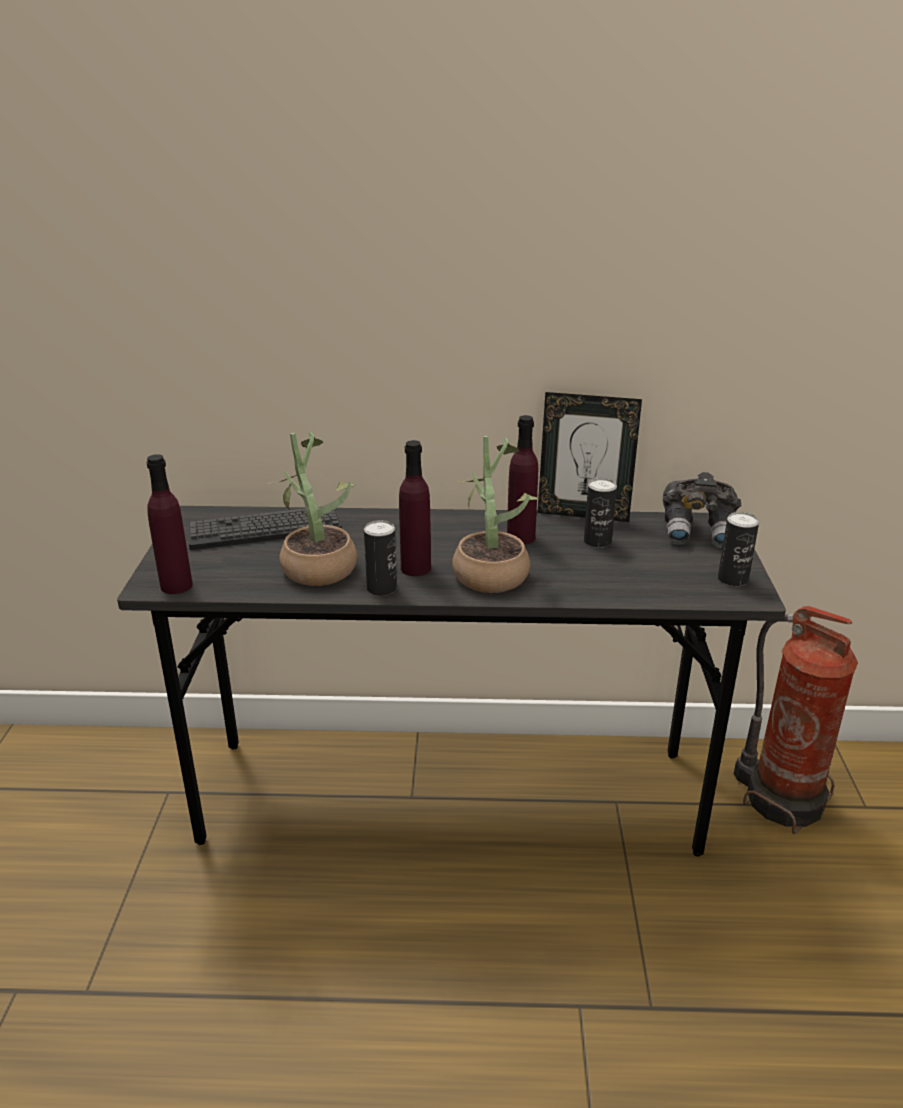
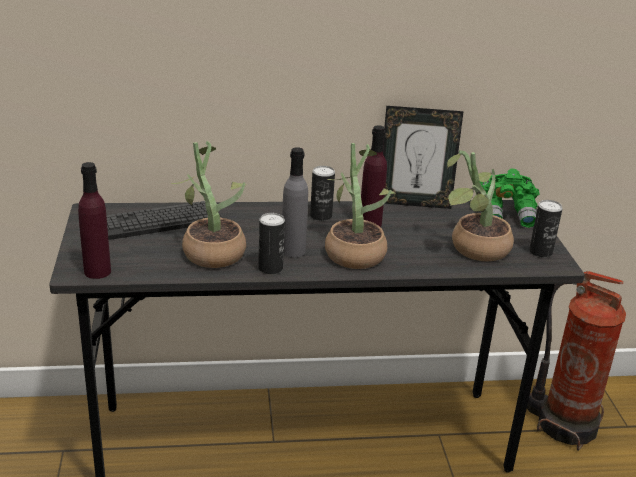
camera: 10 degrees left, 0 degrees up
(415, 568) = (293, 251): purple bottle -> grey bottle
(597, 541) = (431, 225): can -> can (321, 216)
(644, 573) = (473, 249): none -> potted plant
(698, 531) = (506, 215): grey binoculars -> green binoculars

